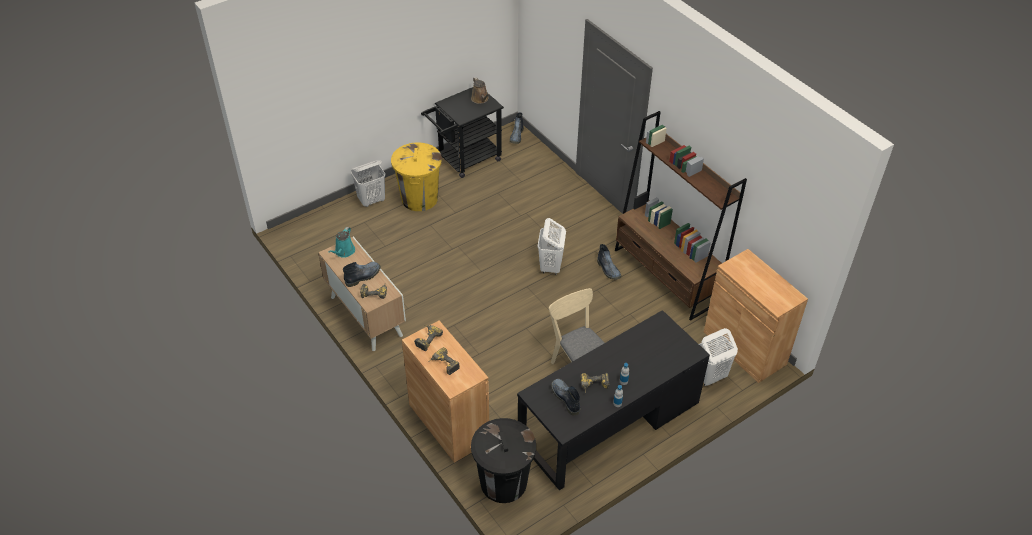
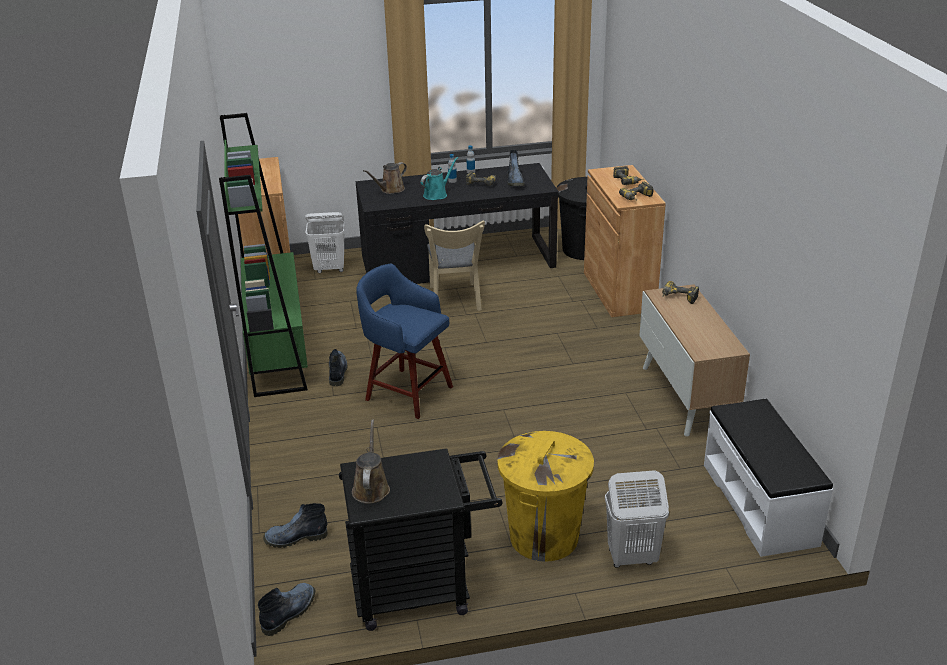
camera: 155 degrees left, 15 degrees down
(309, 248) = (760, 503): none -> white bench
(344, 252) = (711, 346): turquoise watering can -> turquoise watering can (437, 194)
(363, 276) = (689, 316): boot -> boot (295, 538)
(550, 266) = (407, 392): white laundry basket -> blue stool
(665, 276) = (277, 349): brown bookcase -> green bookcase
(667, 349) = (390, 190): none -> brown watering can

